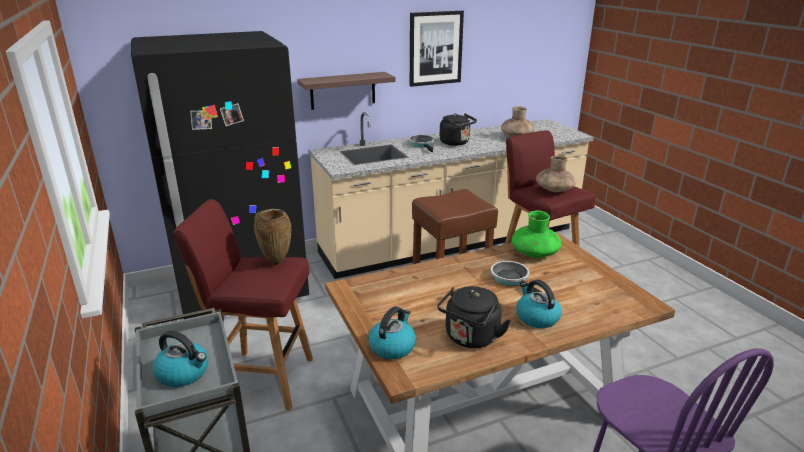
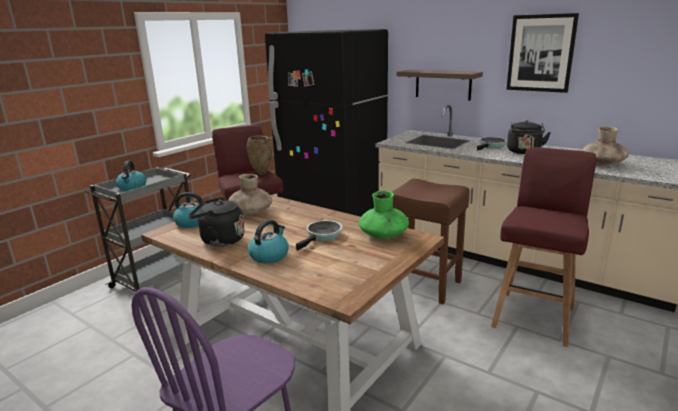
camera: 60 degrees right, 5 degrees down
(554, 190) = (542, 215): brown vase -> brown vase (251, 212)

